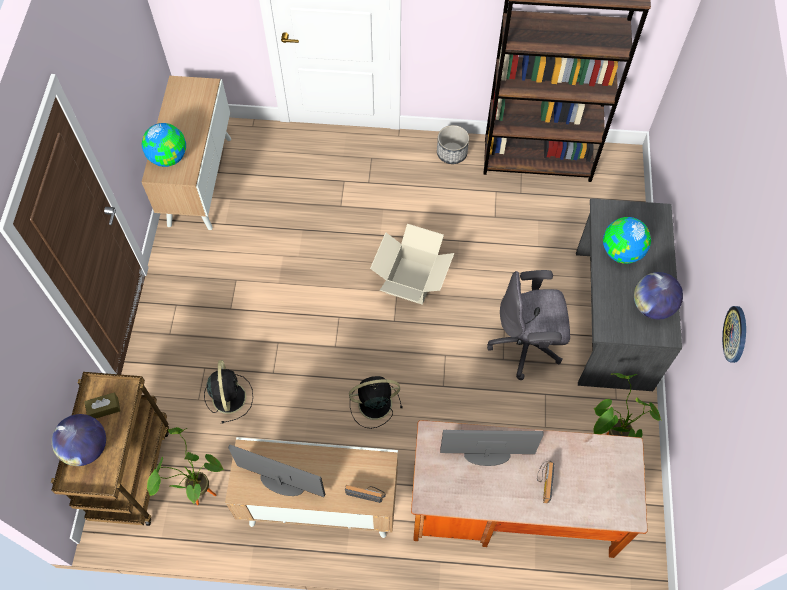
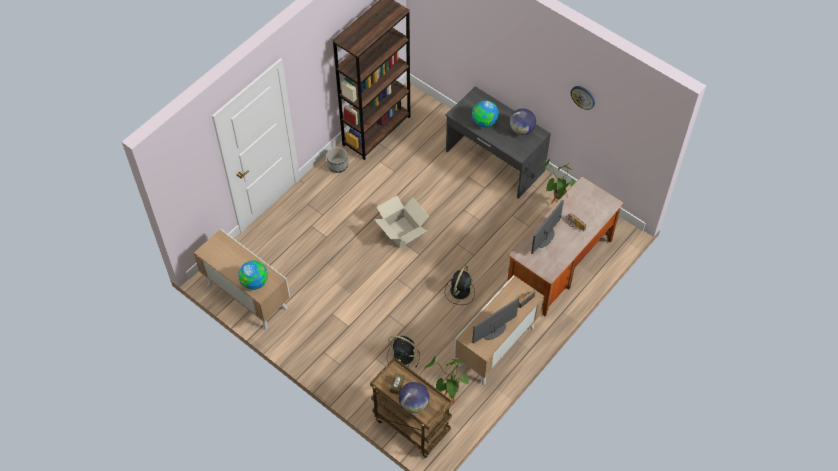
camera: 55 degrees left, 5 degrees down
(526, 345) = (480, 205): grey office chair -> none

